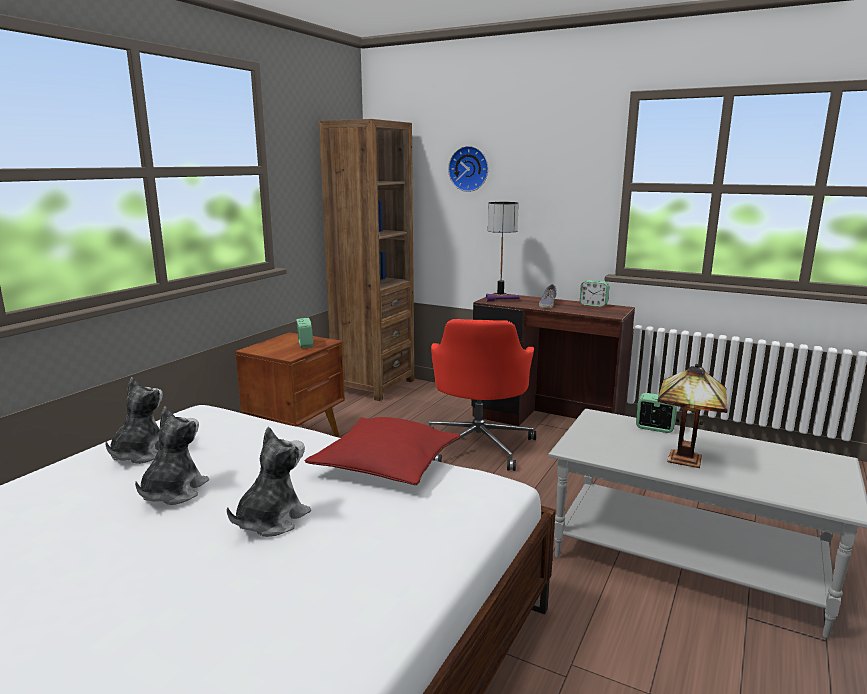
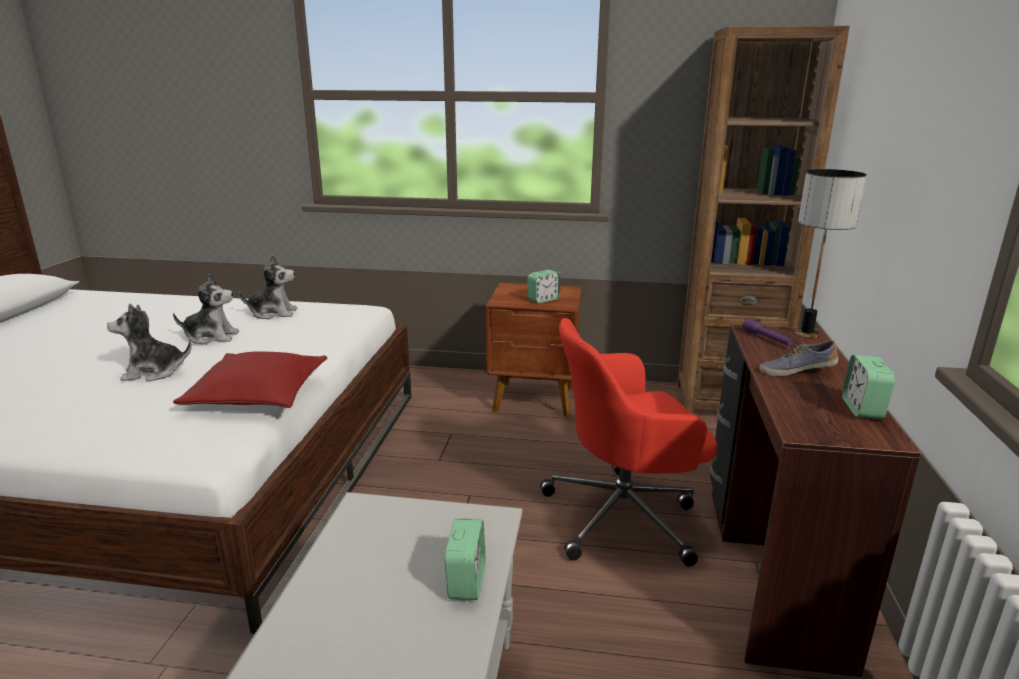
camera: 70 degrees right, 5 degrees up
(271, 520) = (153, 372): plush toy -> plush toy turned 150 degrees clockwise
(469, 169) = (881, 107): wall clock -> none
(682, 458) = (351, 614): table lamp -> none

